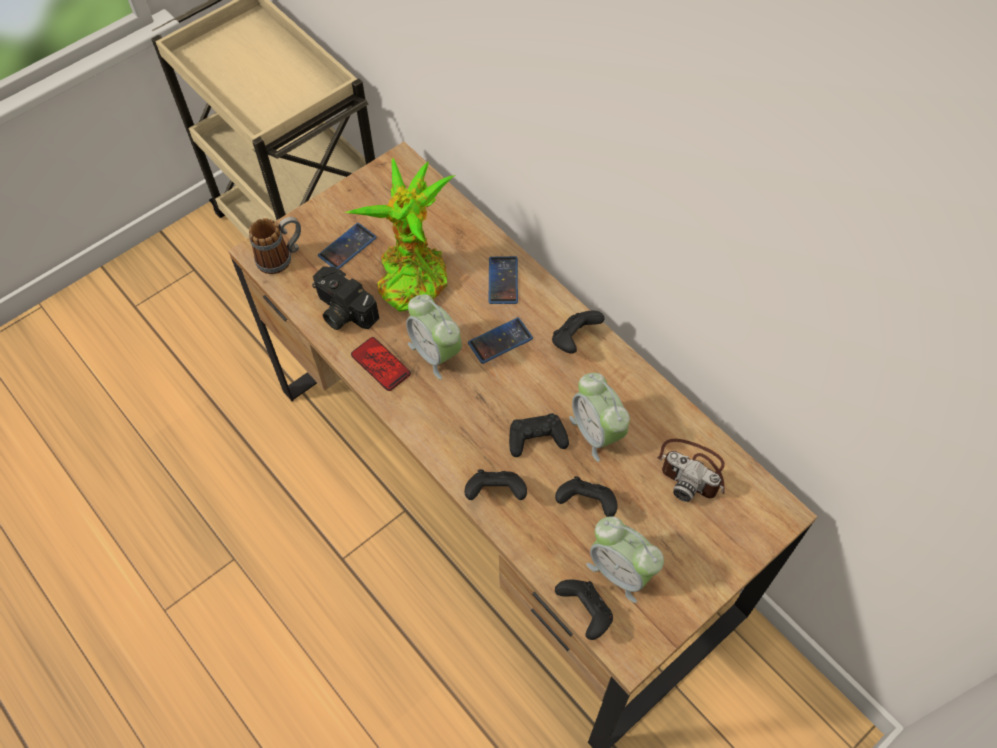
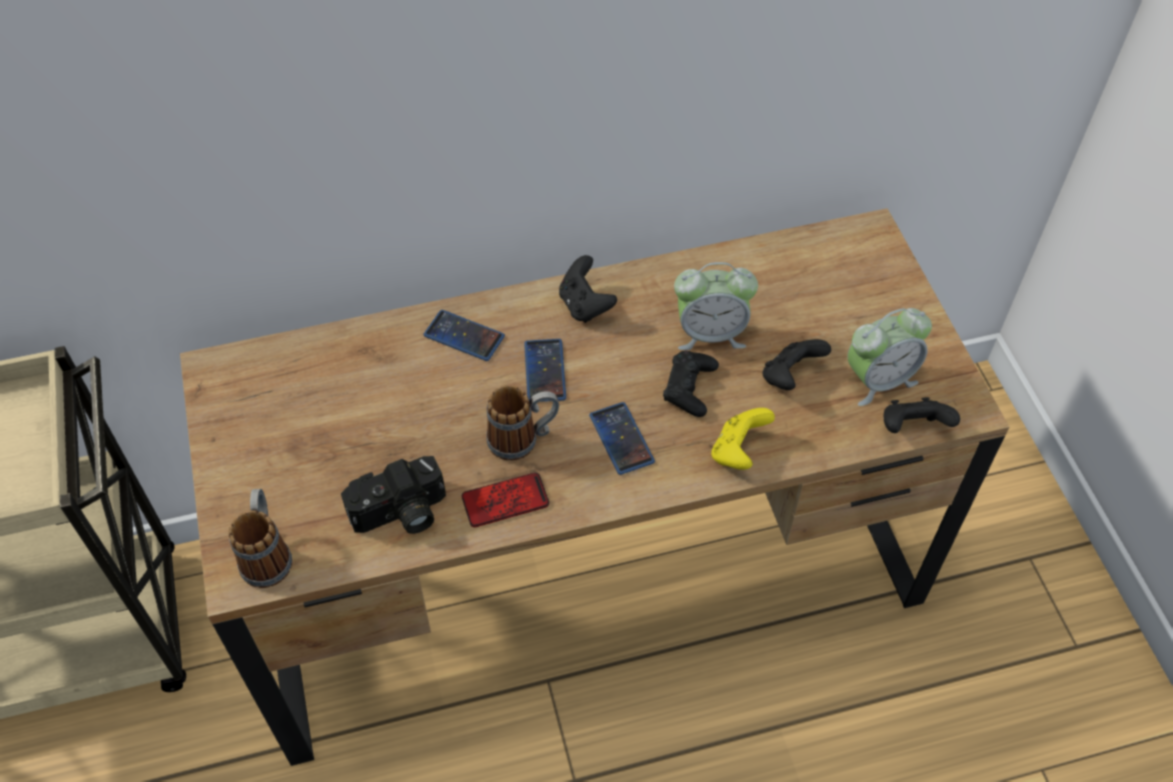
camera: 65 degrees left, 5 degrees down
(347, 247) = (304, 473): phone -> phone (621, 439)
(412, 275) = (395, 421): potted plant -> none
(435, 353) = (523, 439): alarm clock -> mug
(496, 493) = (738, 451): black game controller -> yellow game controller
(692, 471) = (795, 276): camera -> none

